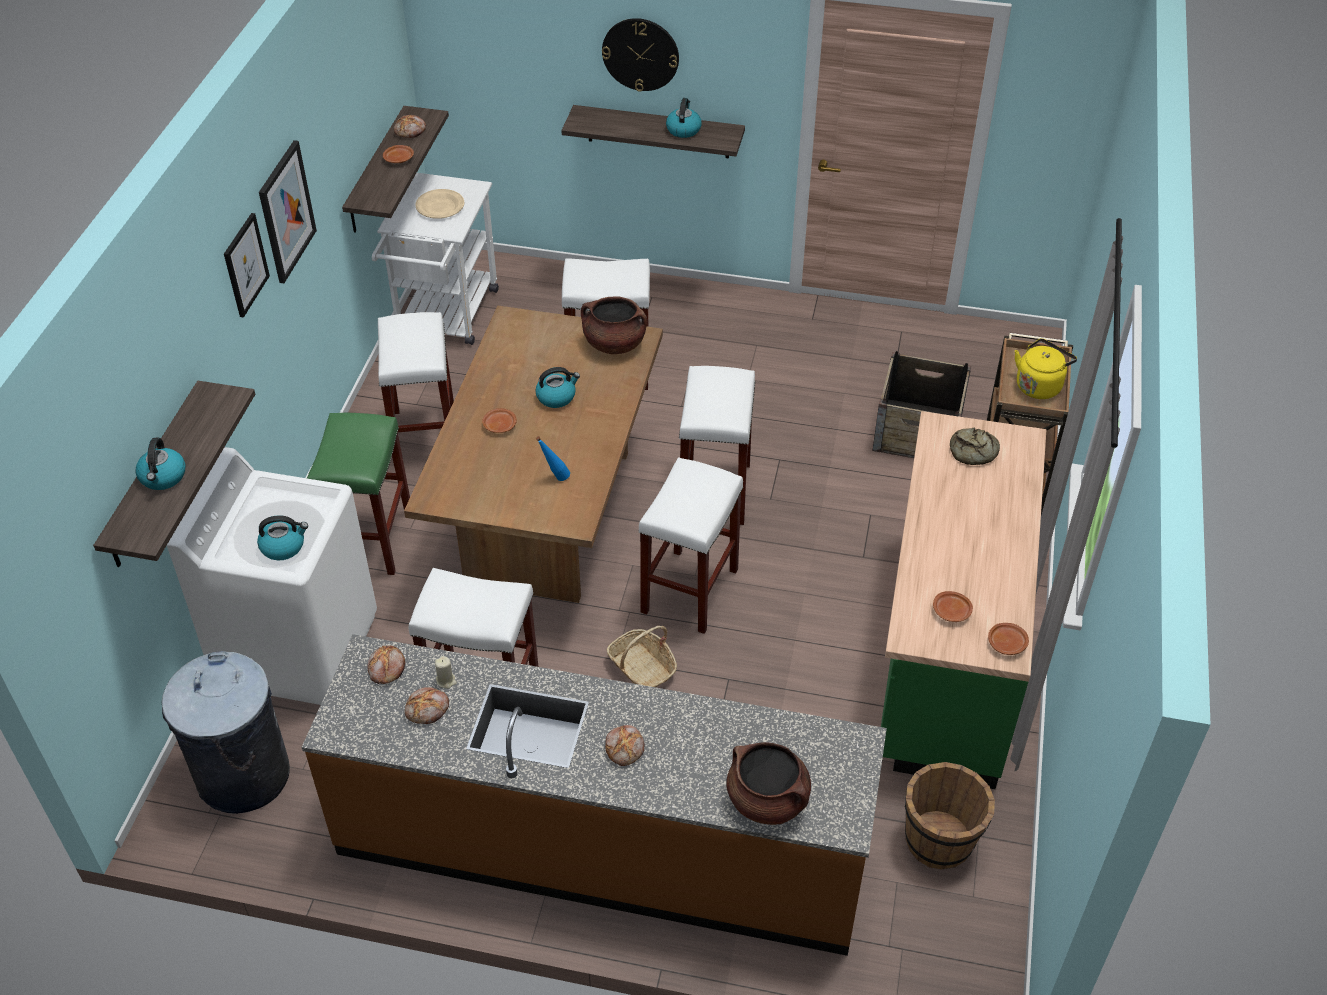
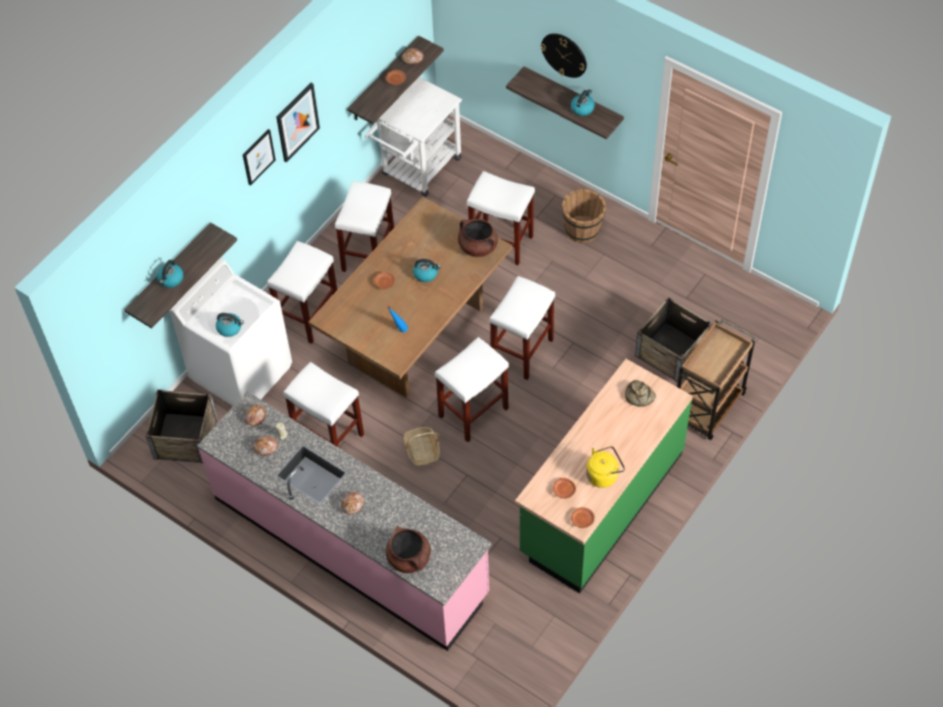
camera: 25 degrees right, 10 degrees up
(243, 775) = (185, 437): grey trash can -> crate
(370, 539) = (308, 315): green stool -> white stool
(440, 206) = (421, 109): beige plate -> none
(601, 846) = (350, 545): brown counter -> pink counter
(940, 840) = (531, 610): brown bucket -> brown bucket (582, 230)
(1039, 385) = (718, 361): yellow kettle -> yellow kettle (603, 475)

